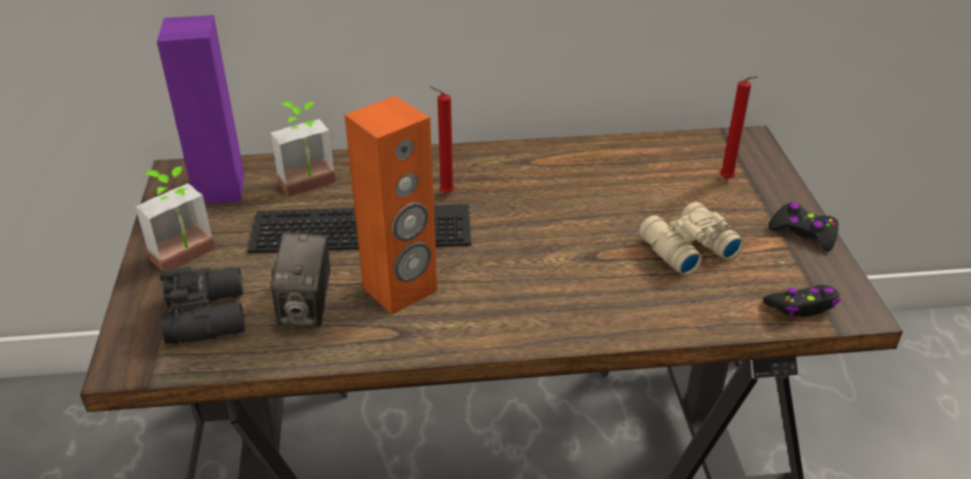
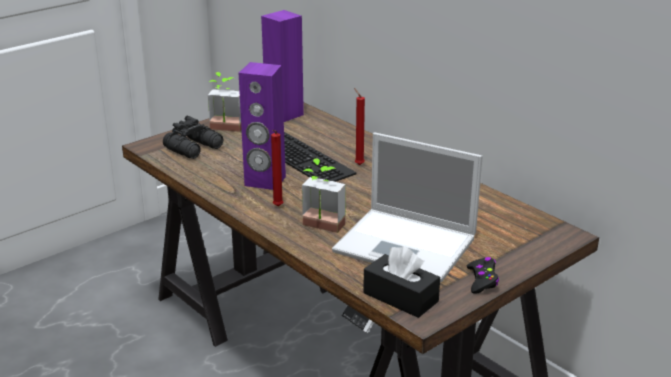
camera: 55 degrees right, 10 degrees down
(306, 308) = (224, 166): camera -> none
(311, 188) = (314, 133): potted plant -> potted plant (320, 228)
(400, 290) = (265, 181): orange speaker -> purple speaker
(686, 248) = (407, 245): beige binoculars -> laptop
(728, 180) = (503, 240): red candle -> red candle (277, 207)
(802, 306) = (400, 297): black game controller -> black tissue box

